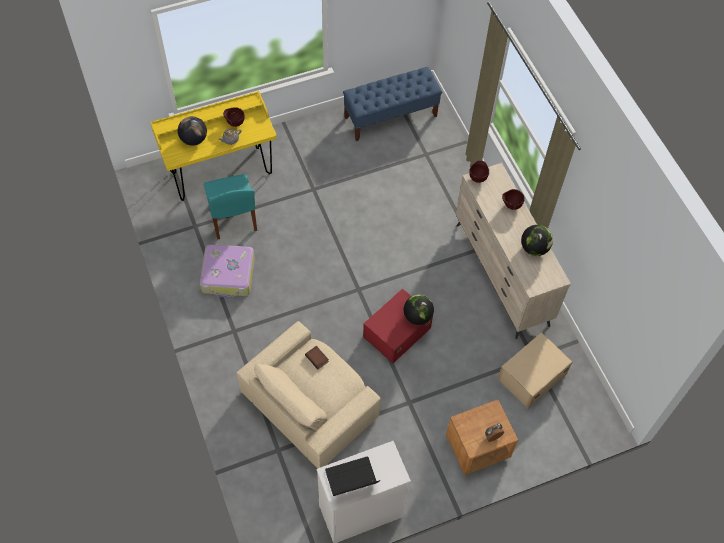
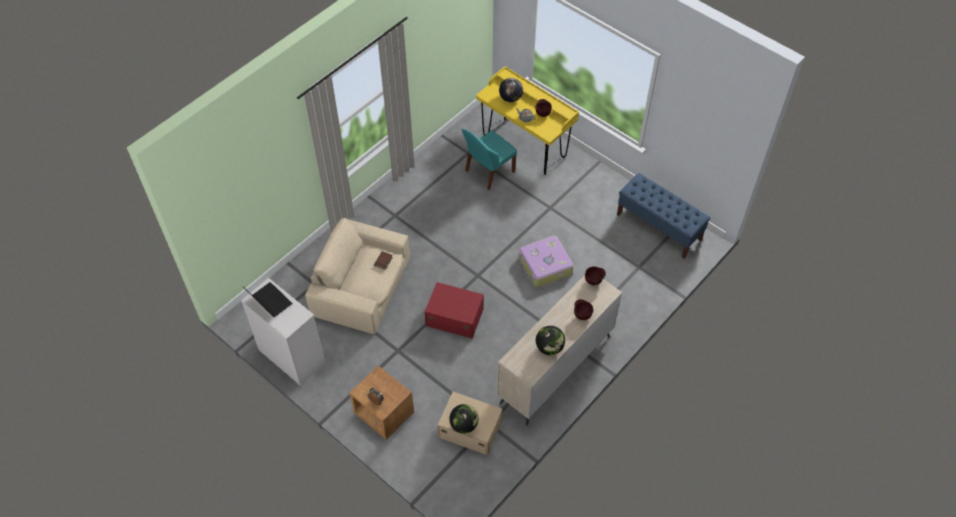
camera: 65 degrees right, 5 degrees down
(228, 275) = (439, 191): suitcase -> suitcase (544, 266)
(417, 316) = (463, 314): globe -> globe (464, 425)

